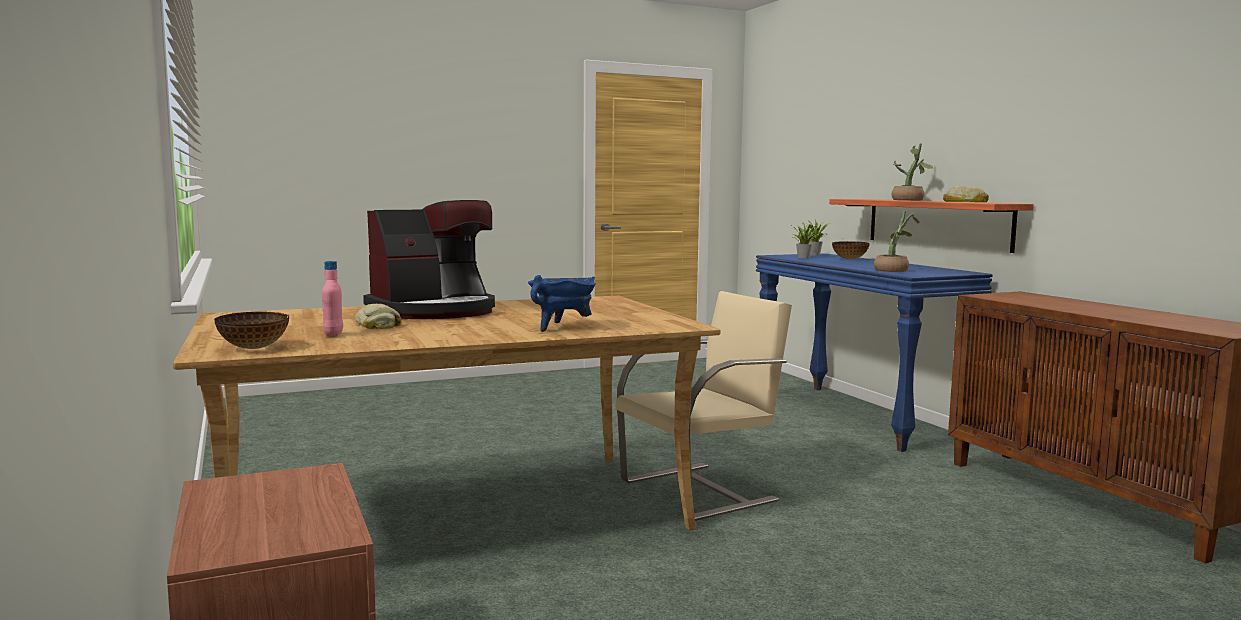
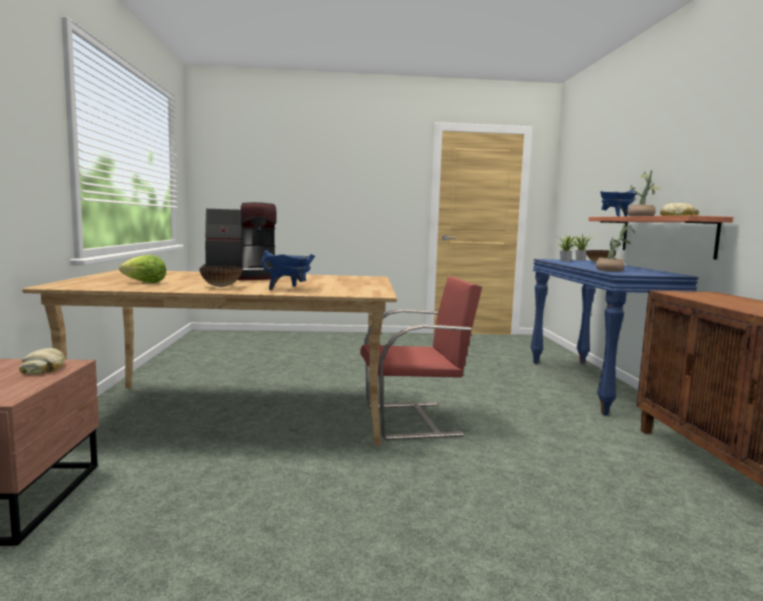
camera: 20 degrees right, 0 degrees up
(253, 348) = (81, 285): bowl -> bowl (220, 287)
(333, 335) = (145, 283): pink bottle -> lettuce
(378, 325) = (186, 280): bread -> bread (45, 368)
(700, 490) = (414, 420): beige chair -> red chair
(868, 199) = (615, 216): none -> blue cooking pot

